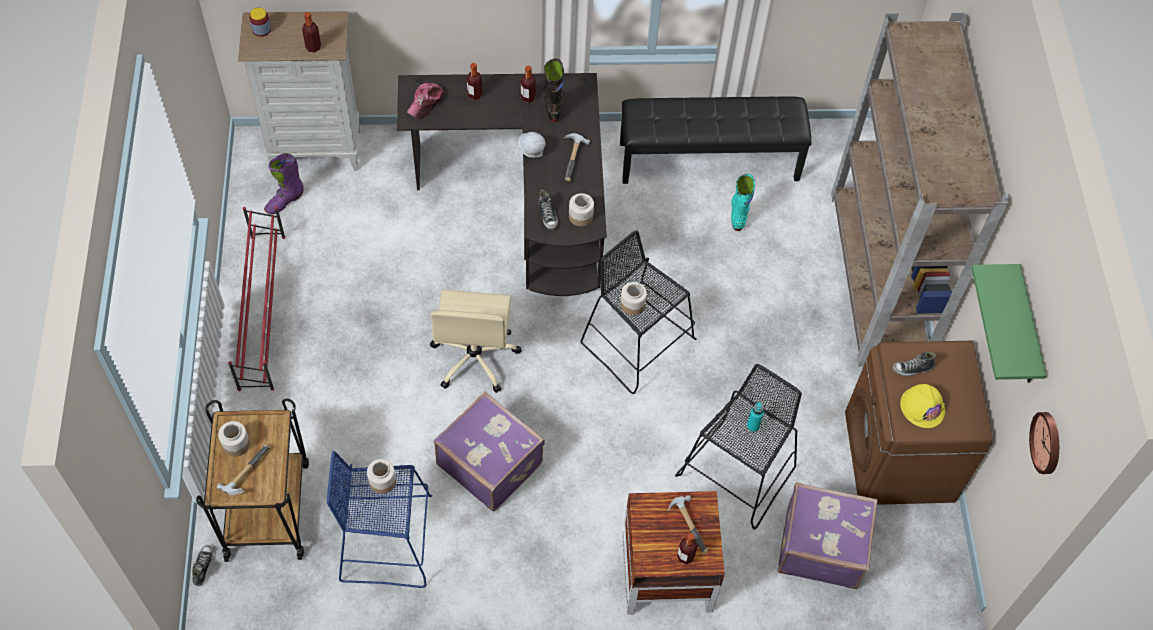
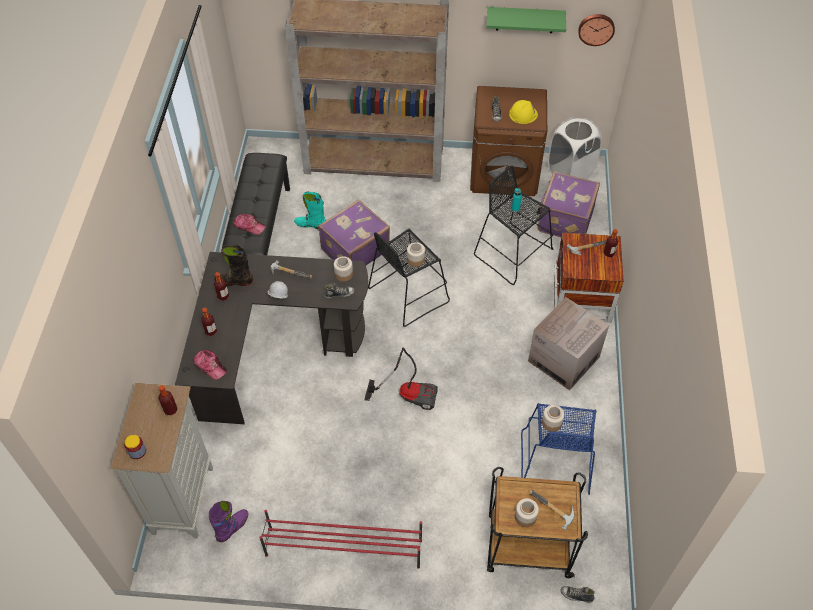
camera: 80 degrees left, 5 degrees down
(284, 201) = (233, 527): purple boot -> purple boot turned 105 degrees counterclockwise
(475, 358) = (408, 394): beige office chair -> vacuum cleaner
(490, 463) = (496, 391): purple suitcase -> purple suitcase (354, 249)
(553, 548) = (563, 359): none -> cardboard box
(670, 119) = (249, 226): none -> cap
(927, 554) = (570, 172): none -> white laundry basket

